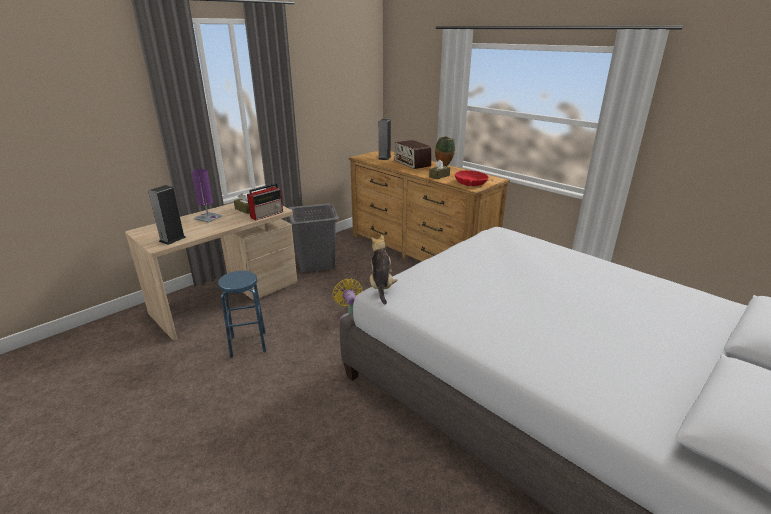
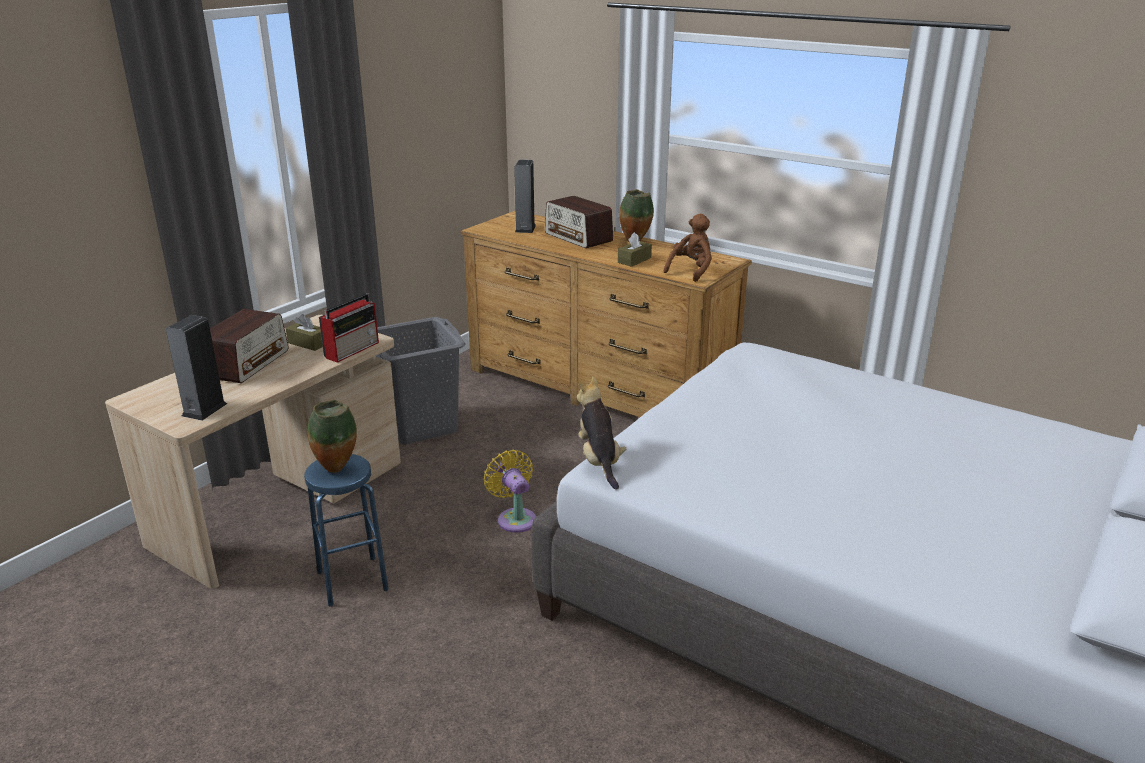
camera: 10 degrees left, 0 degrees up
(208, 217) = (247, 363): purple table lamp -> radio
(237, 279) = (337, 469): none -> vase
(470, 183) = (691, 271): red bowl -> brown plush toy

